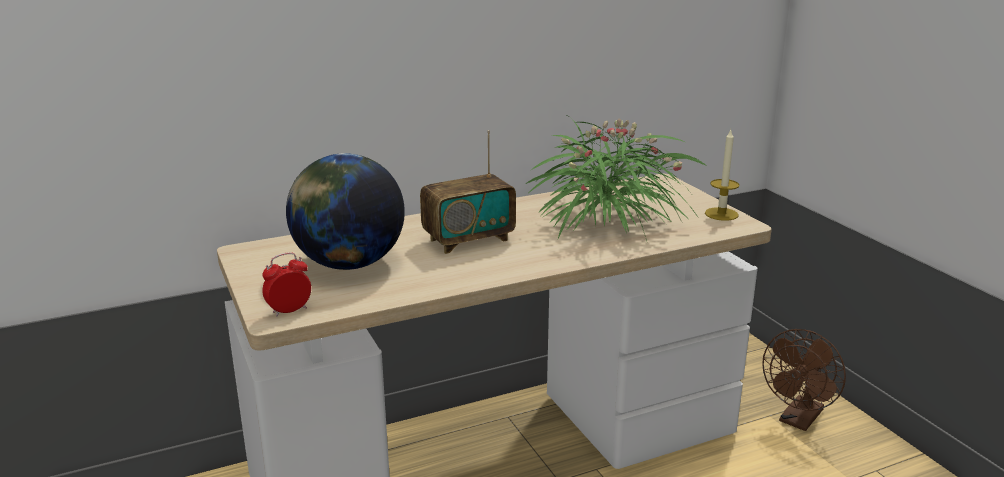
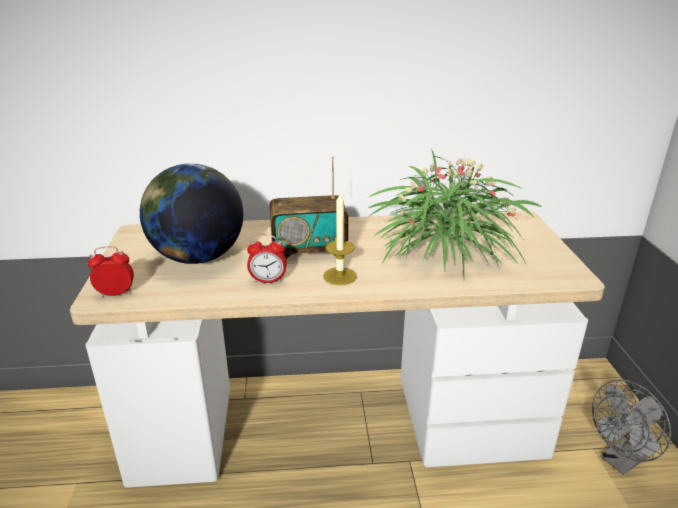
camera: 20 degrees right, 5 degrees up
(450, 272) = (268, 280): none -> alarm clock
(721, 214) = (560, 262): candle -> candle (340, 276)
(798, 420) = (620, 461): brown fan -> grey fan

